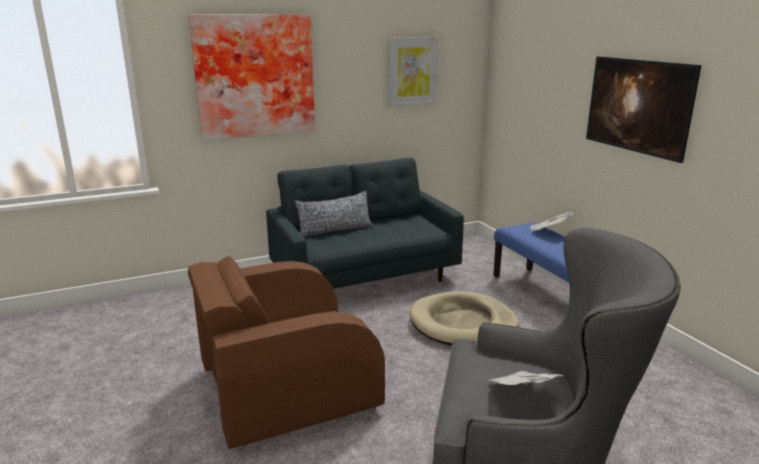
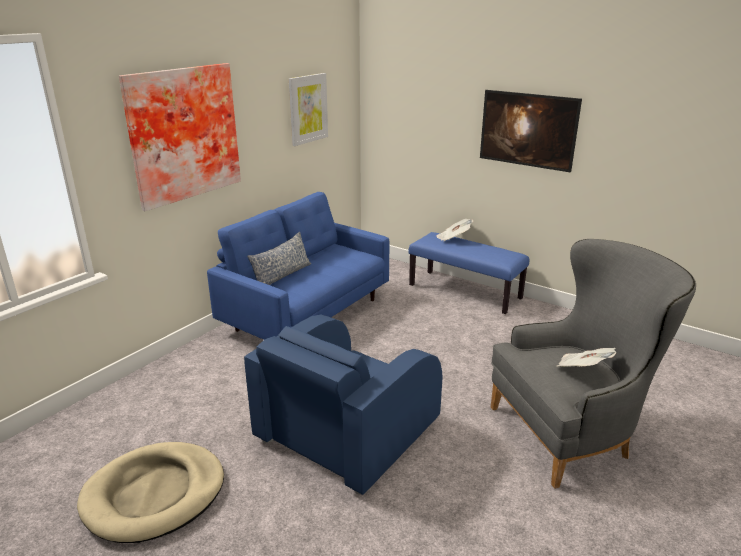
camera: 30 degrees left, 5 degrees up
(286, 390) = (347, 432): brown armchair -> blue armchair
(365, 277) = (307, 313): grey sofa -> blue sofa
(463, 324) = (425, 332): beige dog bed -> beige dog bed (154, 494)

